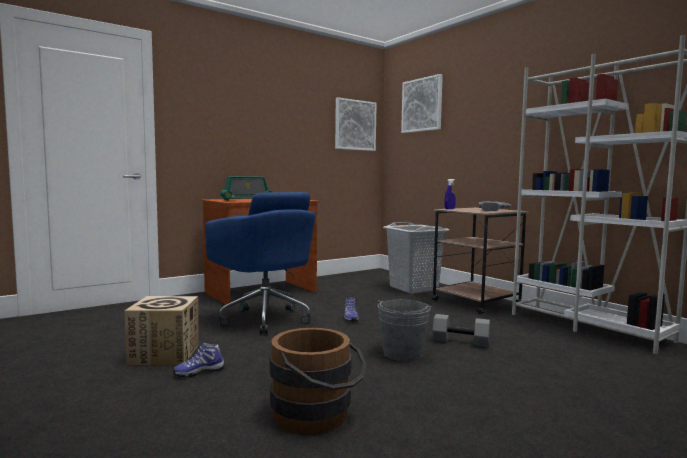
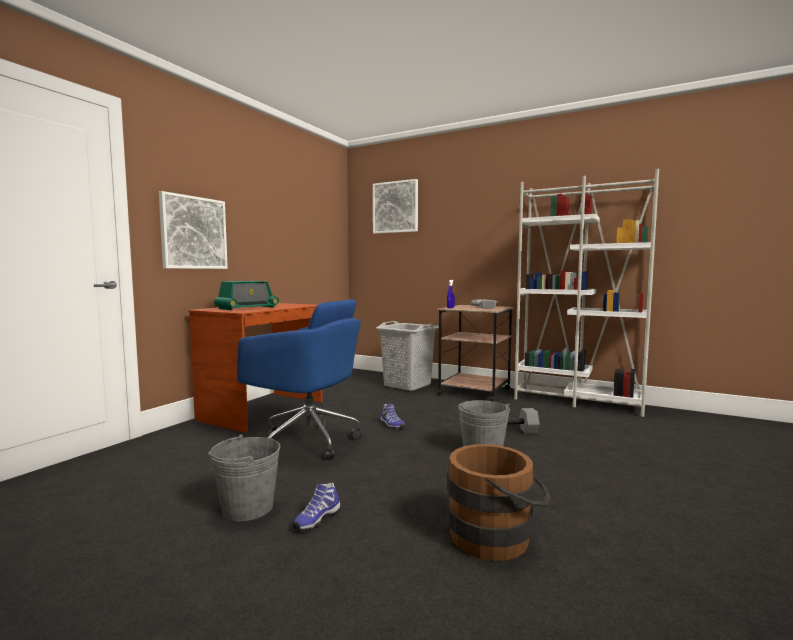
camera: 25 degrees left, 0 degrees up
(165, 354) = (247, 508): cardboard box -> grey bucket
(355, 125) = (326, 224): picture -> picture (193, 233)

